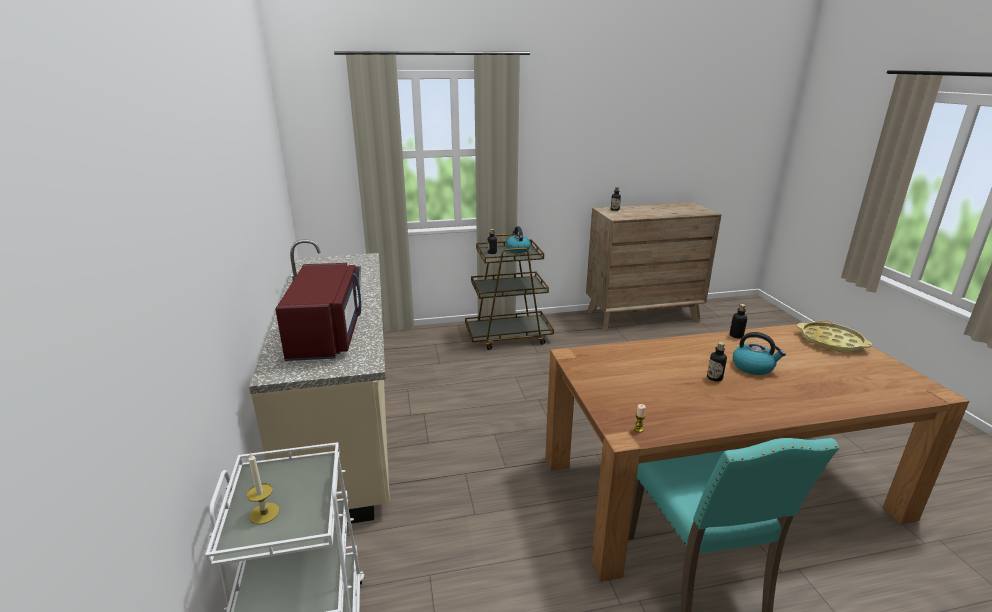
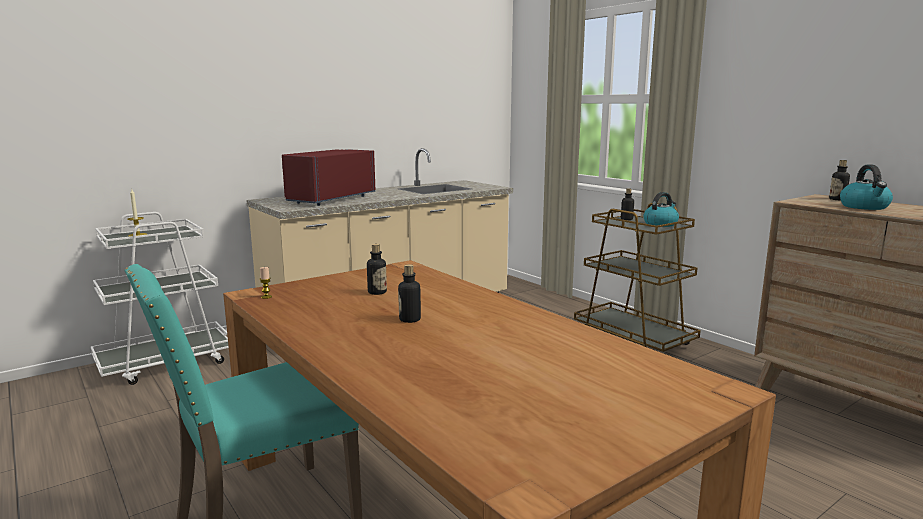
camera: 65 degrees right, 10 degrees down
(327, 335) = (329, 199): red microwave -> red microwave turned 150 degrees clockwise
(736, 336) = (567, 326): bottle -> bottle (377, 292)
(753, 367) = (466, 338): kettle -> kettle (864, 207)
(831, 341) = (653, 392): yellow tray -> none

